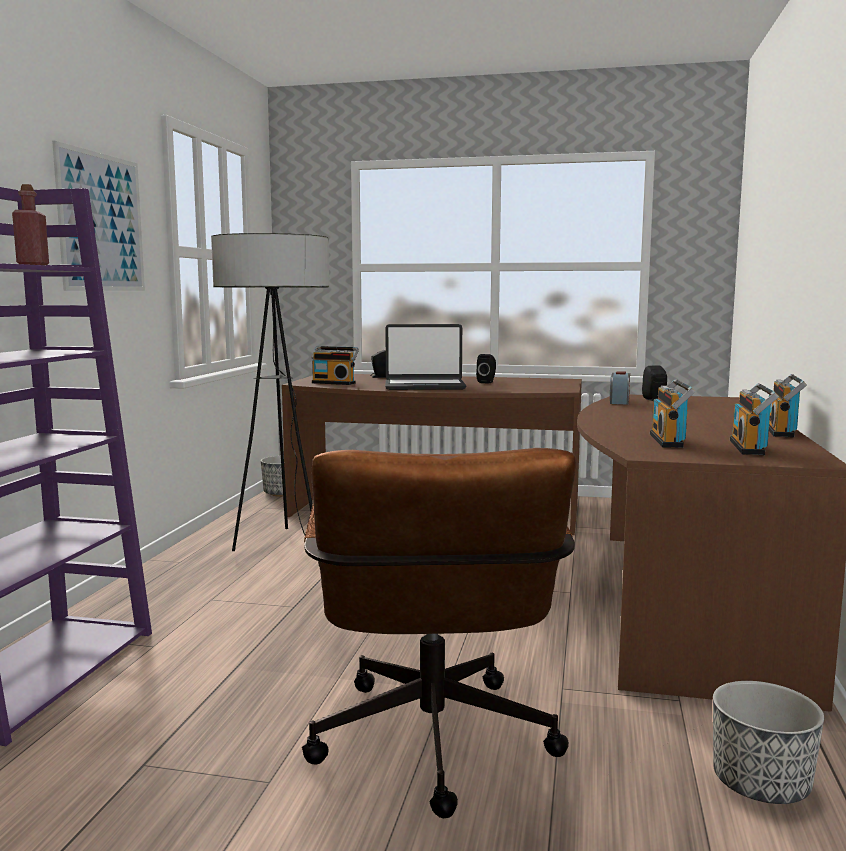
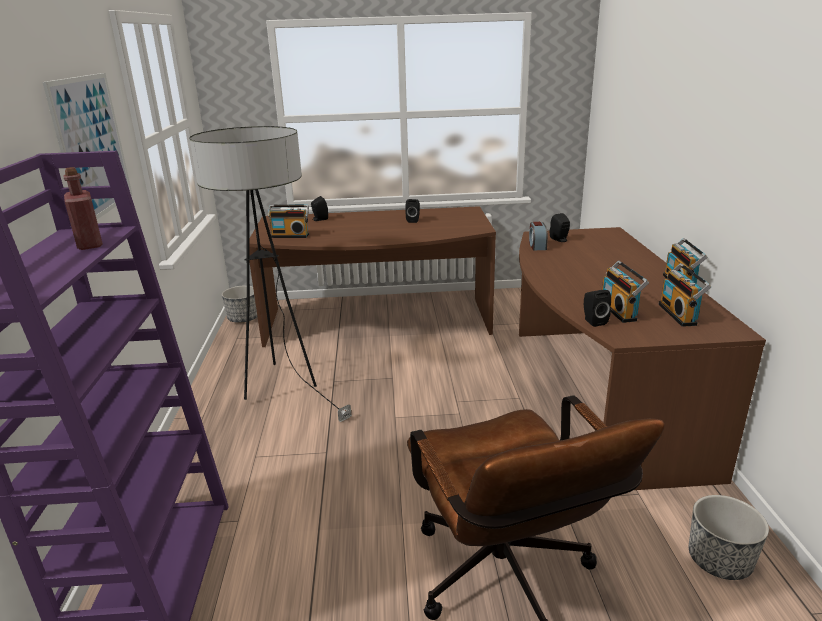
camera: 15 degrees left, 15 degrees up
(424, 386) = (370, 234): laptop -> none
(623, 444) = (593, 321): none -> black speaker

